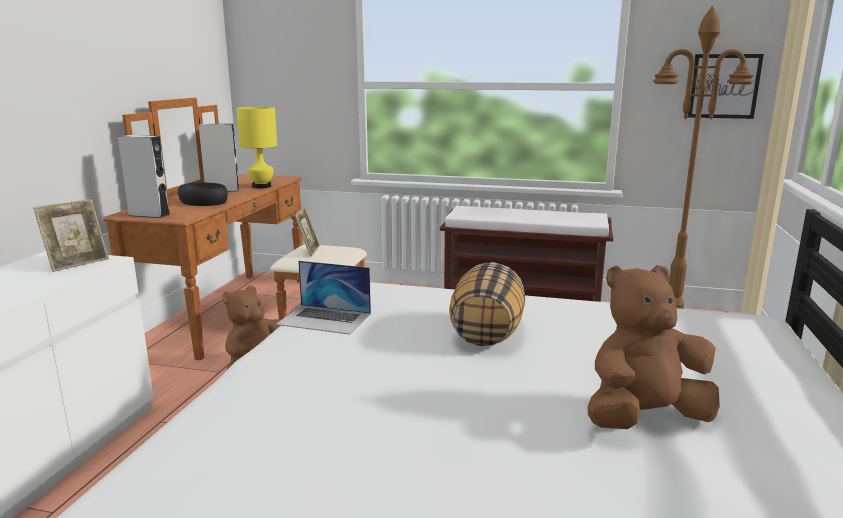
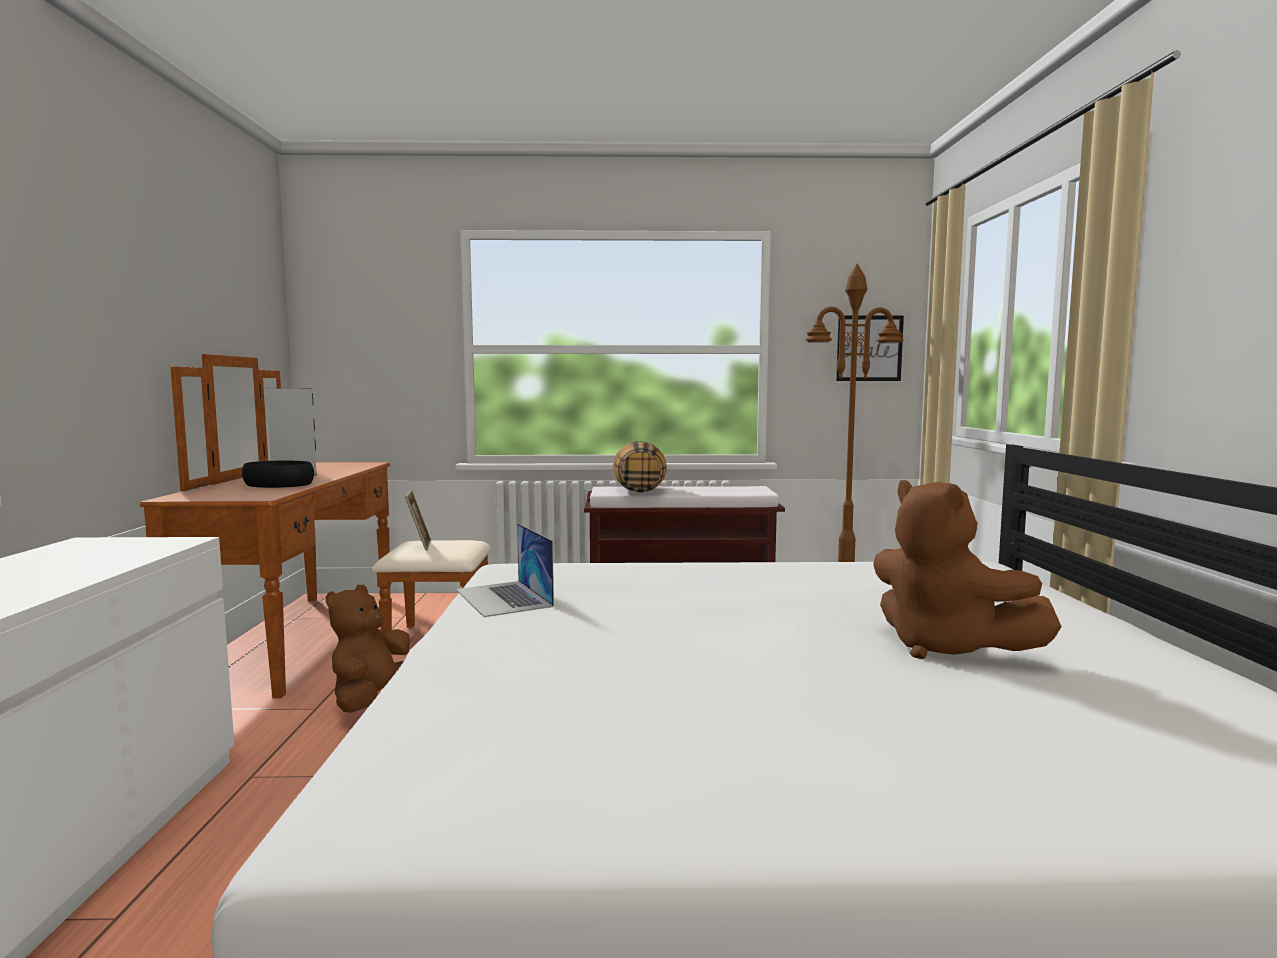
camera: 15 degrees left, 10 degrees down
(77, 263) = (137, 546): picture frame -> none
(149, 215) = (211, 497): grey speaker -> none
(262, 186) = (346, 470): yellow table lamp -> none
(325, 319) = (503, 598): laptop -> laptop turned 60 degrees clockwise
(486, 333) = (711, 595): pillow -> pillow (639, 490)
(644, 418) = (945, 649): brown plush toy -> brown plush toy turned 90 degrees counterclockwise

